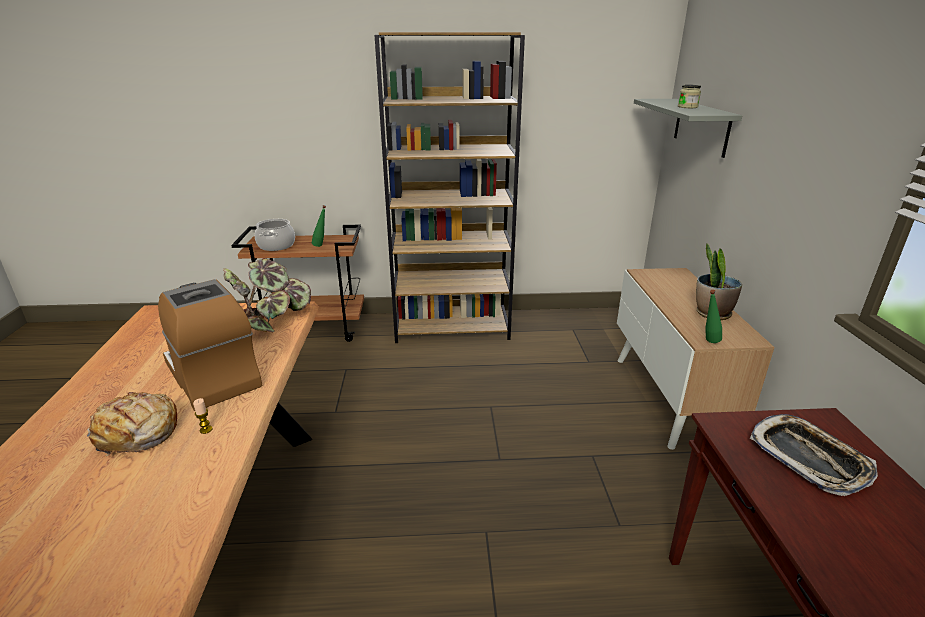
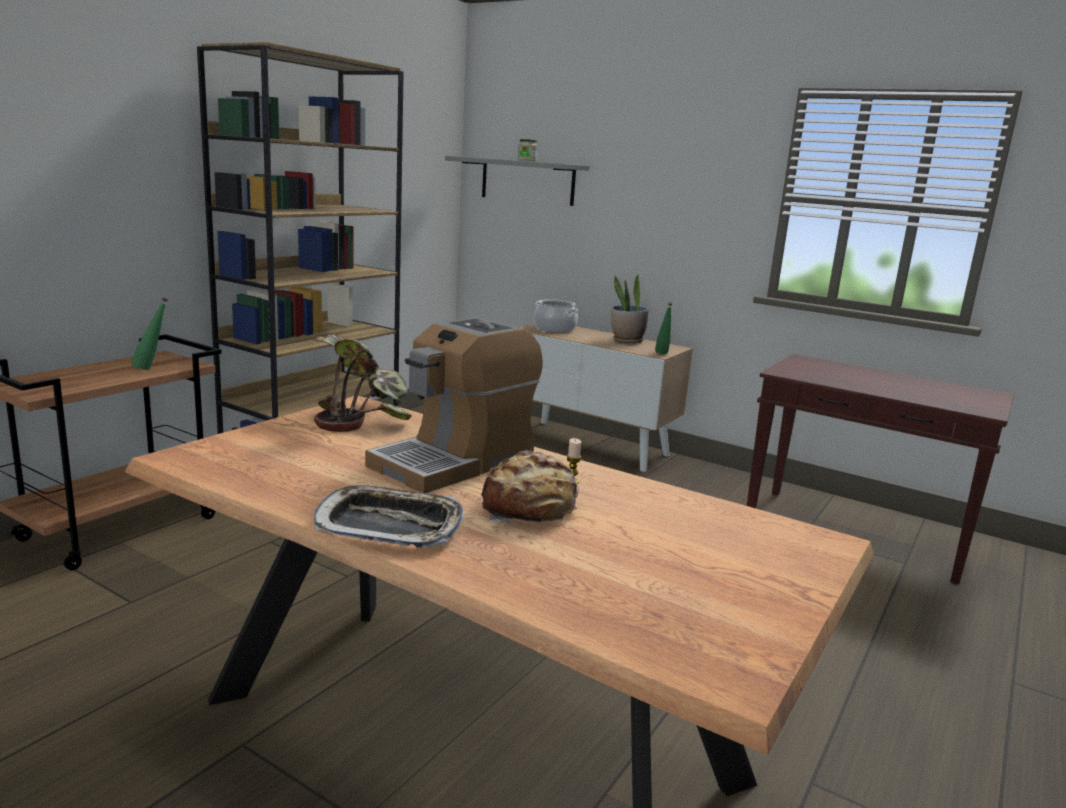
camera: 55 degrees left, 10 degrees down
(213, 375) = (455, 460): coffee machine -> coffee machine turned 45 degrees counterclockwise
(276, 245) = (70, 382): cooking pot -> cooking pot (554, 329)
(808, 458) = (831, 372): tray -> tray (389, 526)

